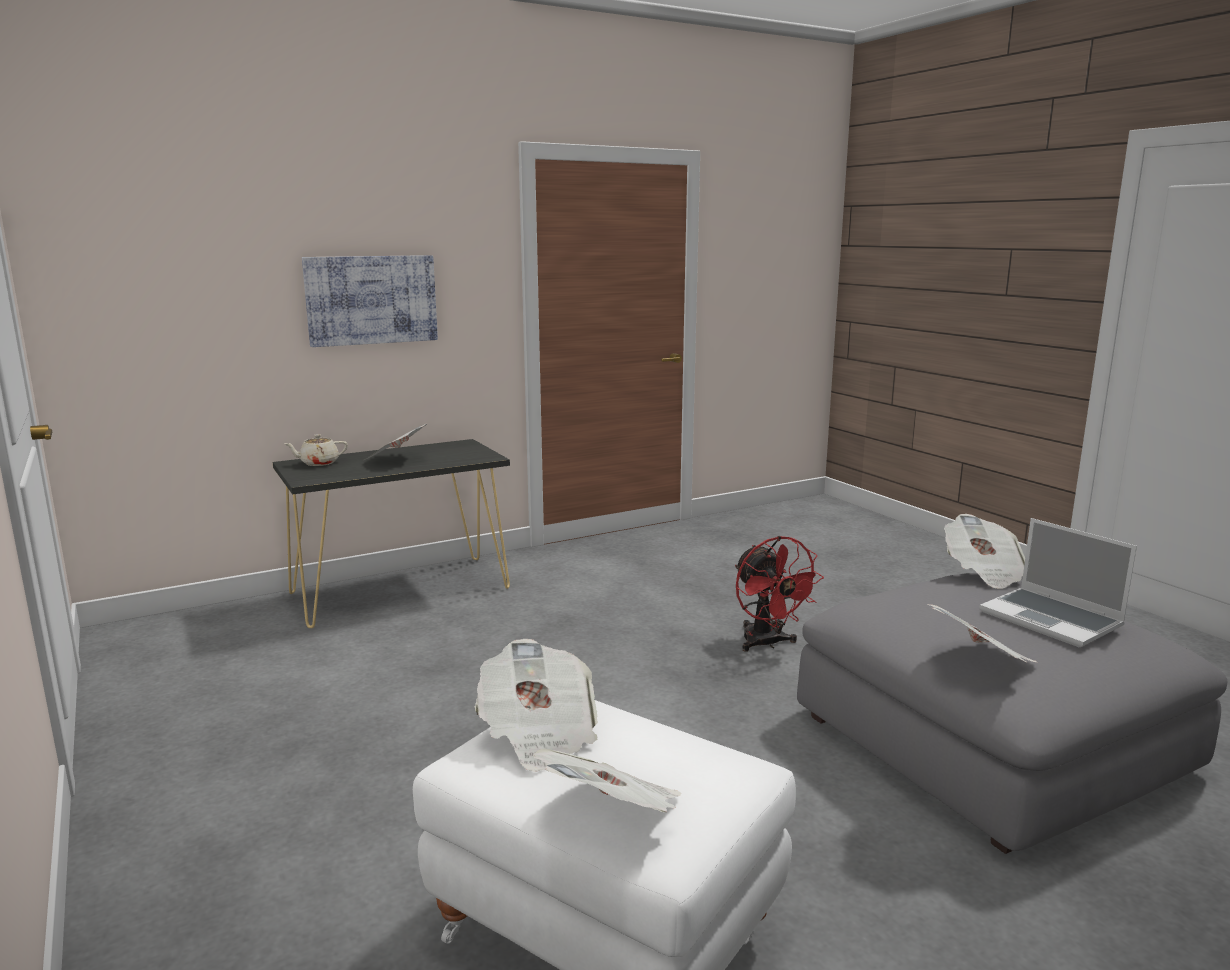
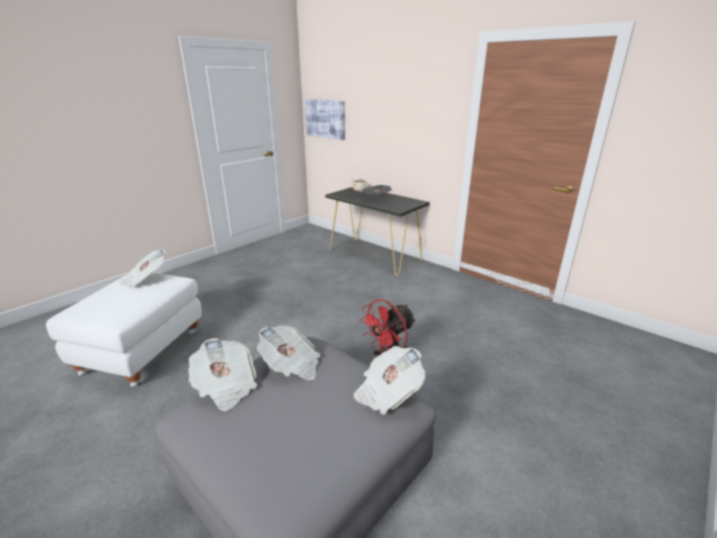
camera: 70 degrees right, 10 degrees up
(371, 300) = (396, 122): picture -> picture (325, 119)
(612, 814) = (88, 299): newspaper -> newspaper (291, 365)
(1052, 619) = (300, 425): laptop -> none

